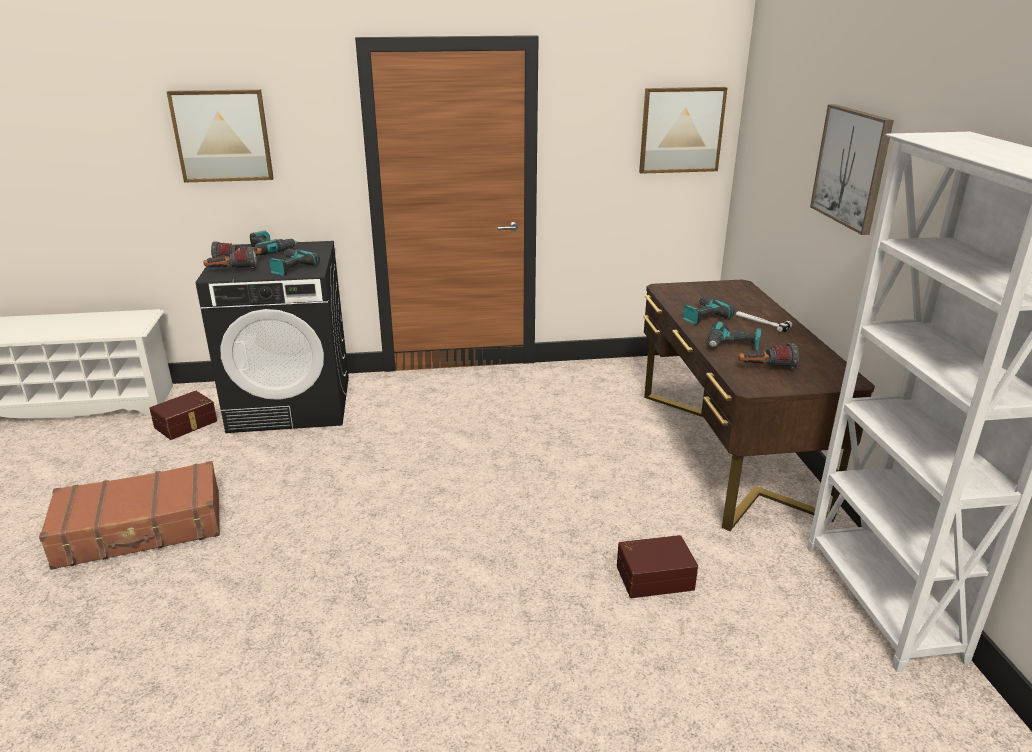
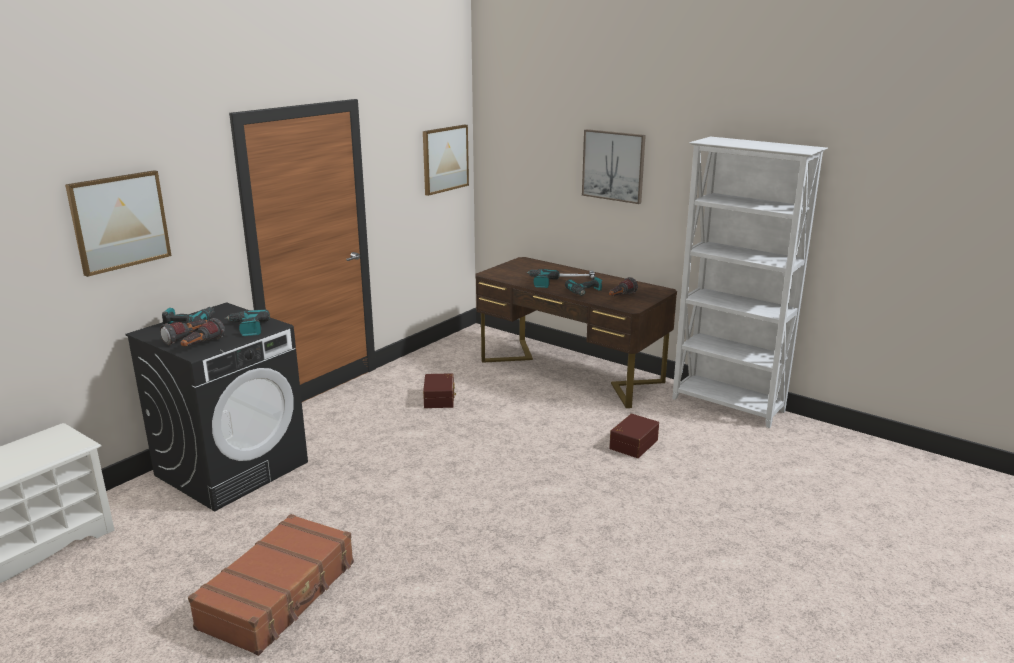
camera: 45 degrees left, 5 degrees down
(186, 424) = (161, 523): brown storage box -> brown storage box (440, 398)

